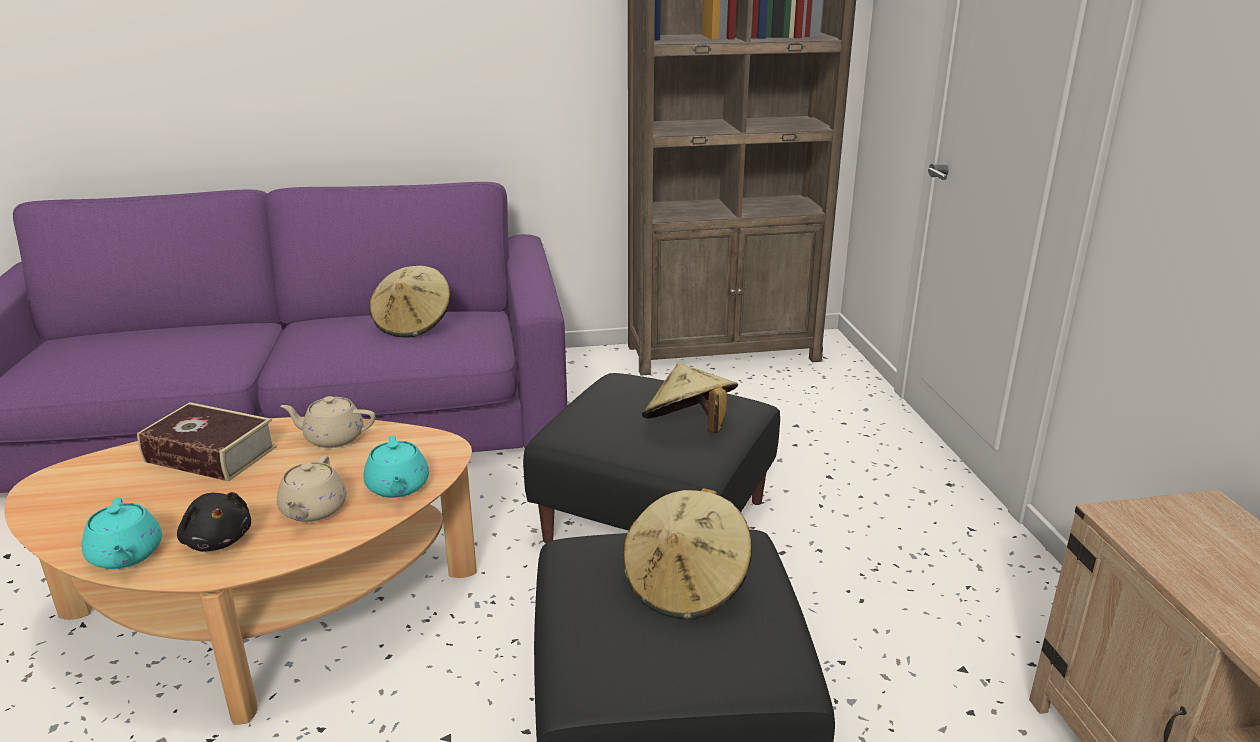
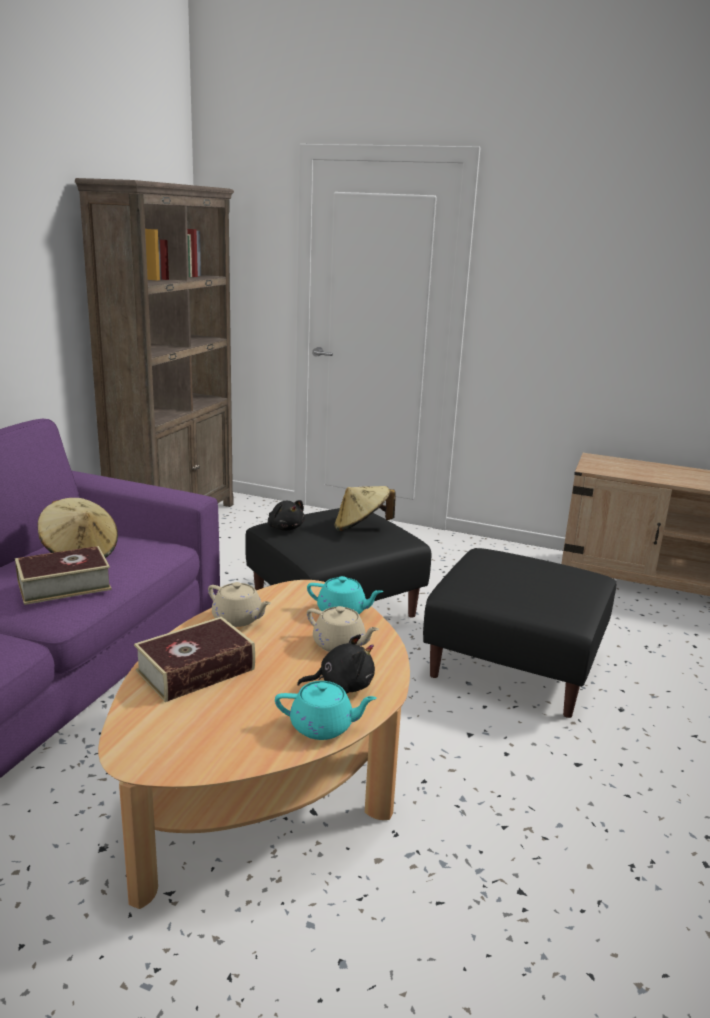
camera: 60 degrees left, 5 degrees down
(333, 438) = (238, 619): beige teapot -> beige teapot turned 90 degrees counterclockwise
(338, 344) = (64, 585): none -> book
(623, 388) = (285, 528): none -> black plush toy
(686, 585) = (514, 573): beige hat -> none

